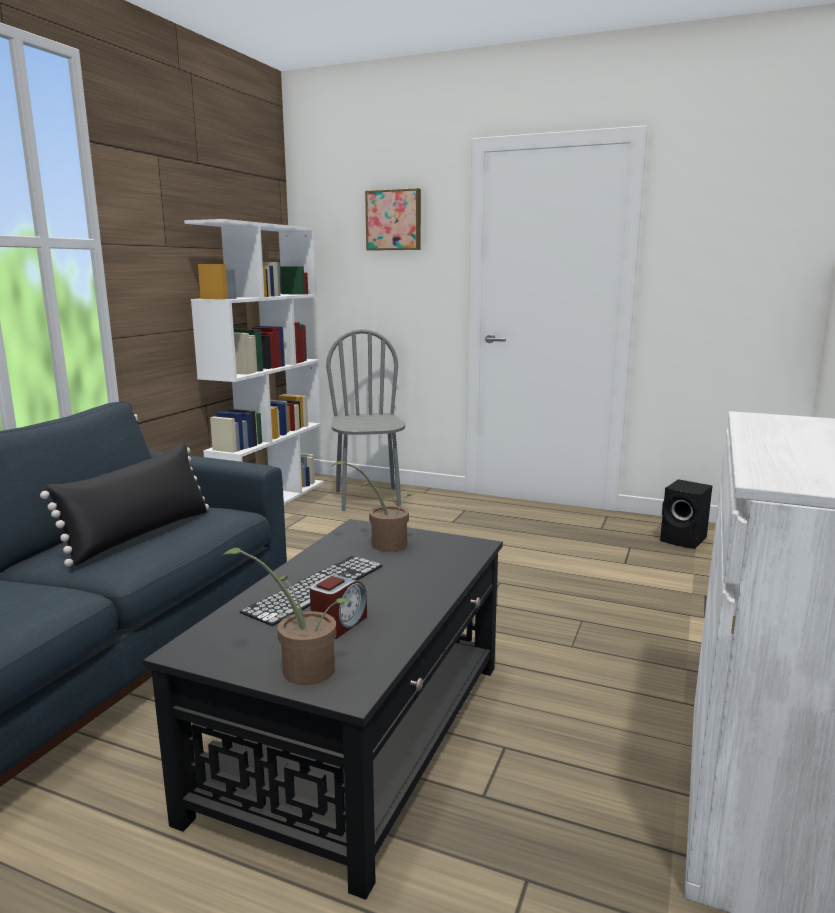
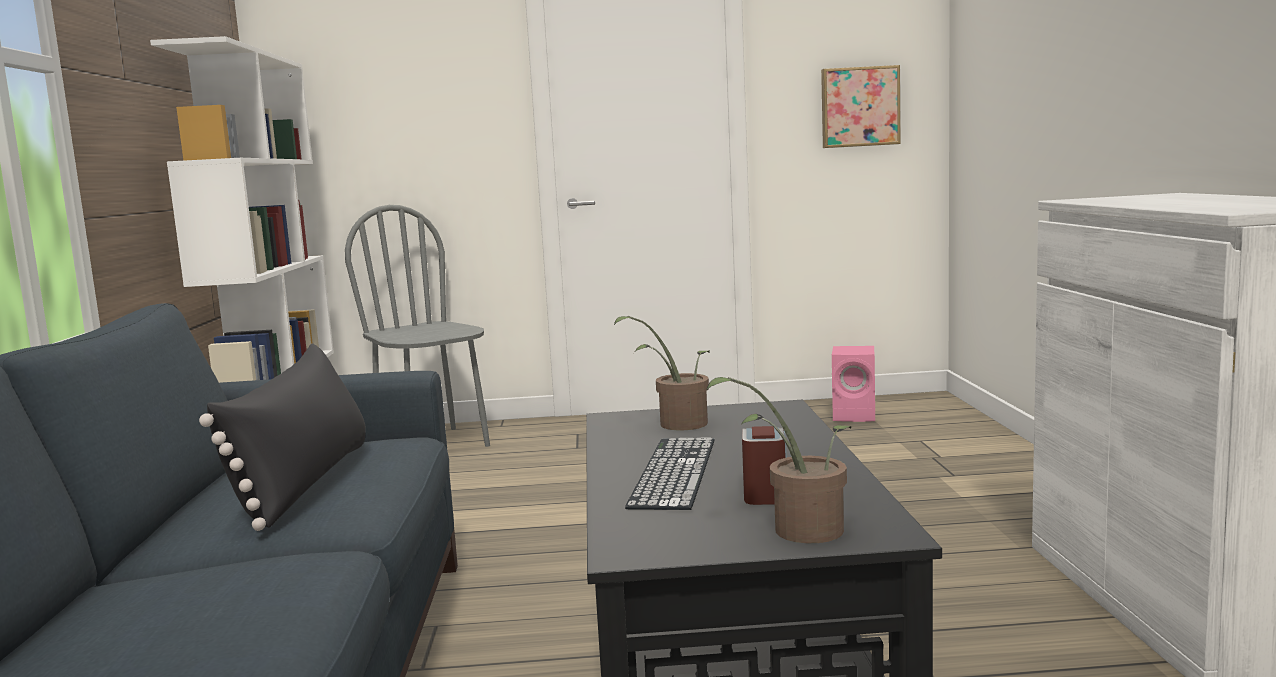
camera: 25 degrees left, 5 degrees down
(394, 220) = (418, 53): picture -> picture (859, 107)
(684, 540) = (856, 416): black speaker -> pink speaker

